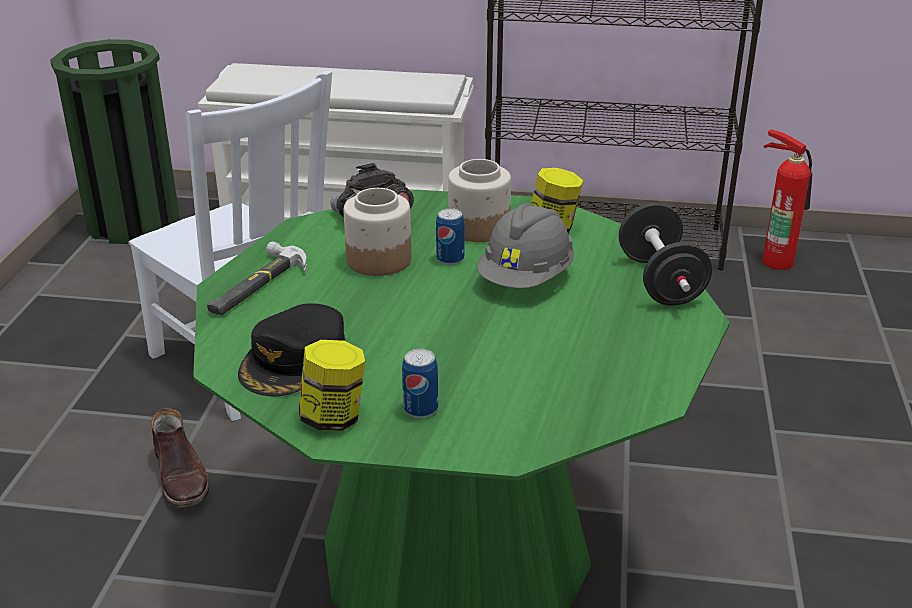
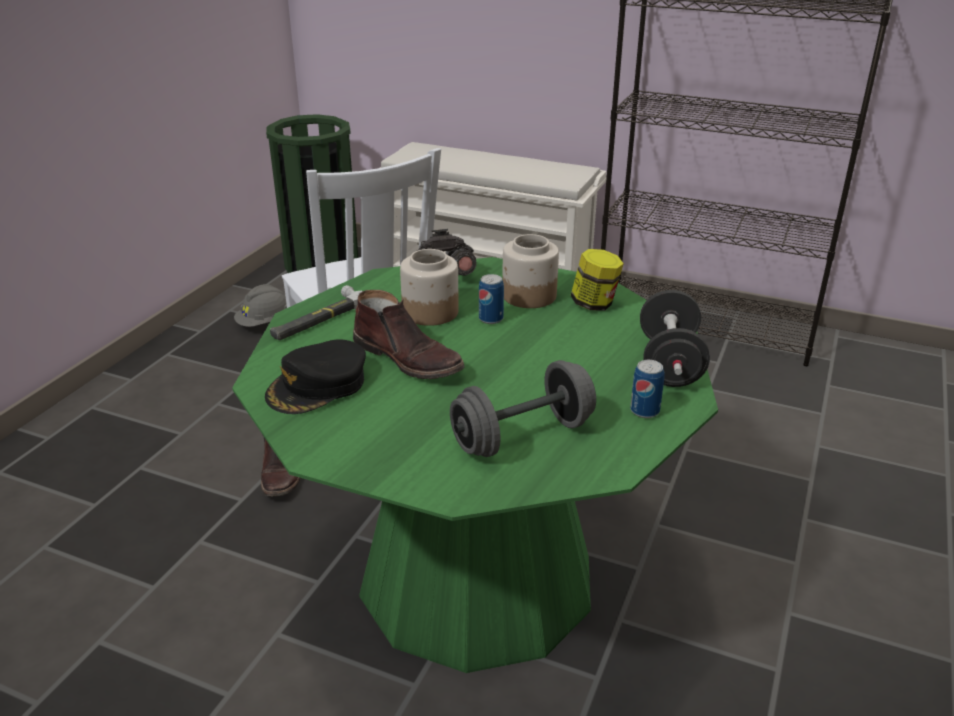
camera: 15 degrees right, 0 degrees up
(333, 417) = (324, 439): jar -> none
(382, 315) = (409, 358): none -> brown boot
(420, 409) = (399, 443): can -> can (644, 411)
(526, 279) = (548, 344): grey hard hat -> grey hard hat (265, 323)
(547, 380) = (522, 436): none -> grey dumbbell
(777, 260) = (863, 364): fire extinguisher -> none

